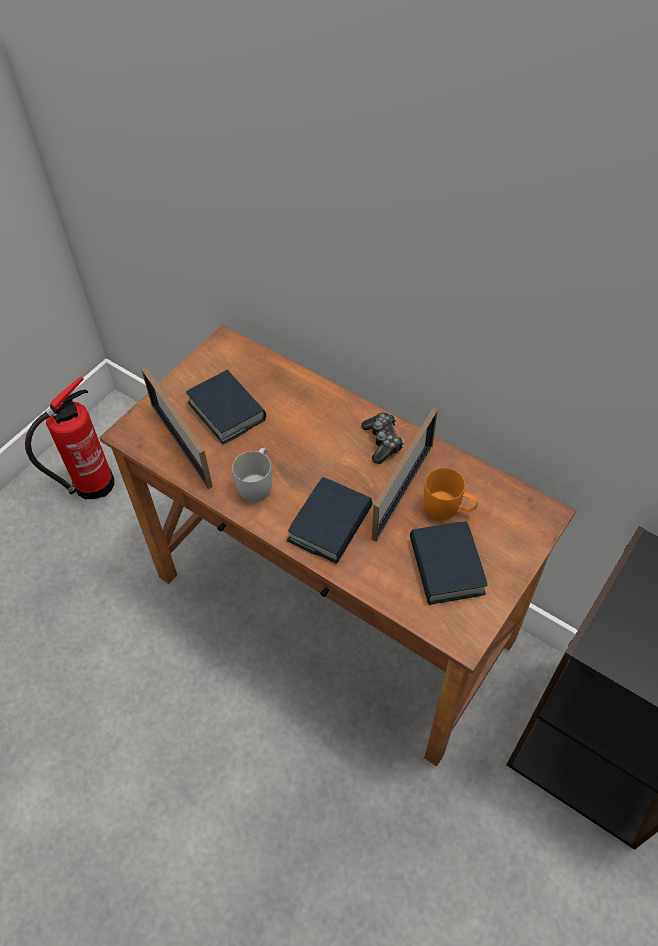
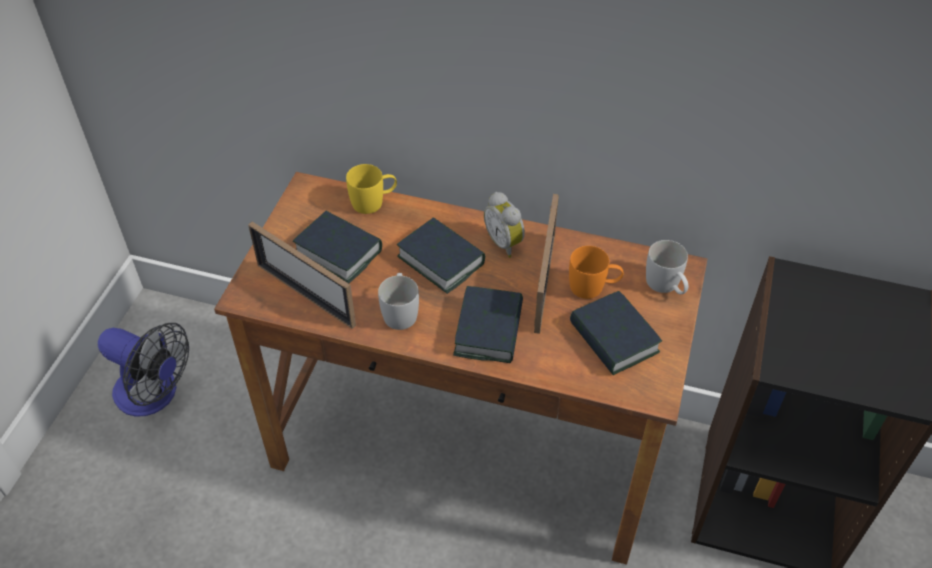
camera: 20 degrees left, 5 degrees down
(90, 486) = (154, 395): fire extinguisher -> fan
(278, 370) = (373, 202): none -> yellow mug
(315, 443) = (441, 260): none -> book
(382, 442) = (505, 243): game controller -> alarm clock
(521, 527) = (666, 286): none -> white mug

